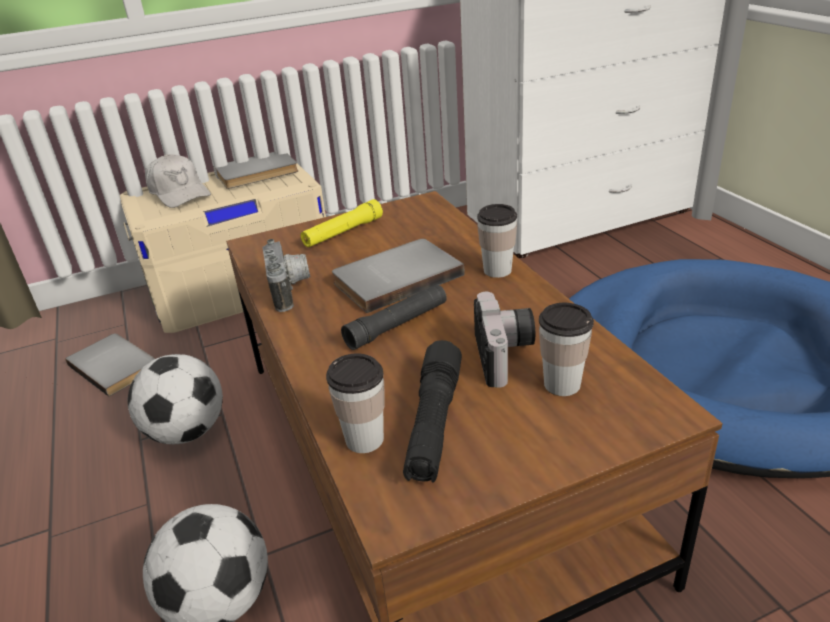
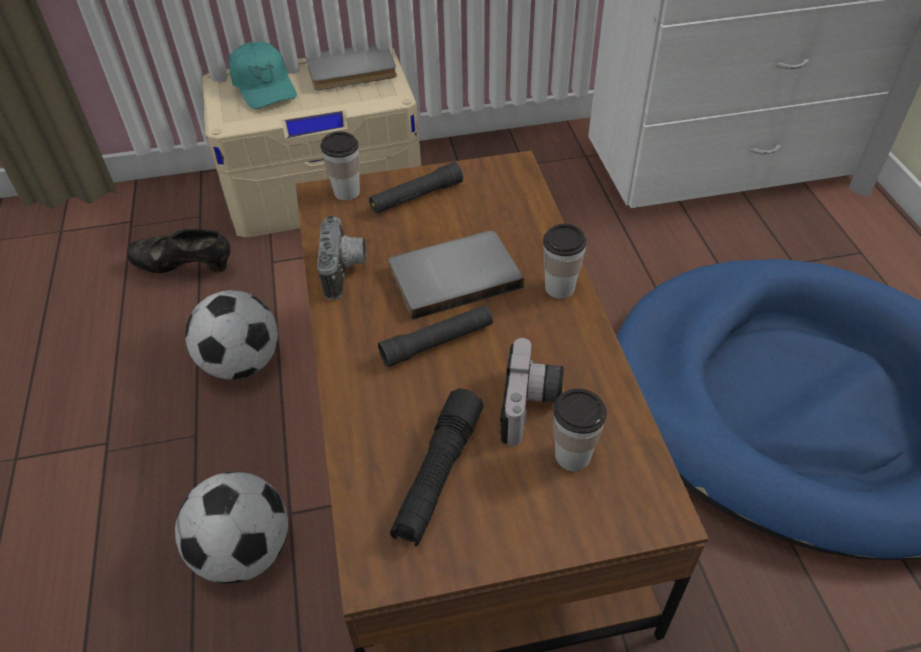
camera: 10 degrees right, 15 degrees up
(116, 365) = (185, 268): grey book -> black shoe
(179, 193) = (264, 86): white cap -> turquoise cap
(343, 232) = (416, 197): yellow flashlight -> black flashlight
(364, 439) = (370, 479): cup -> cup (346, 192)

